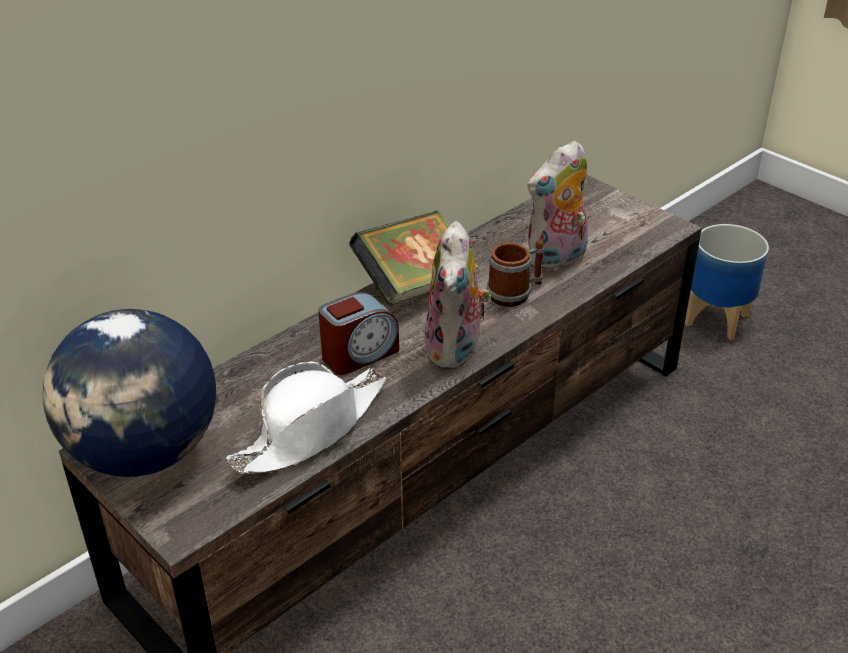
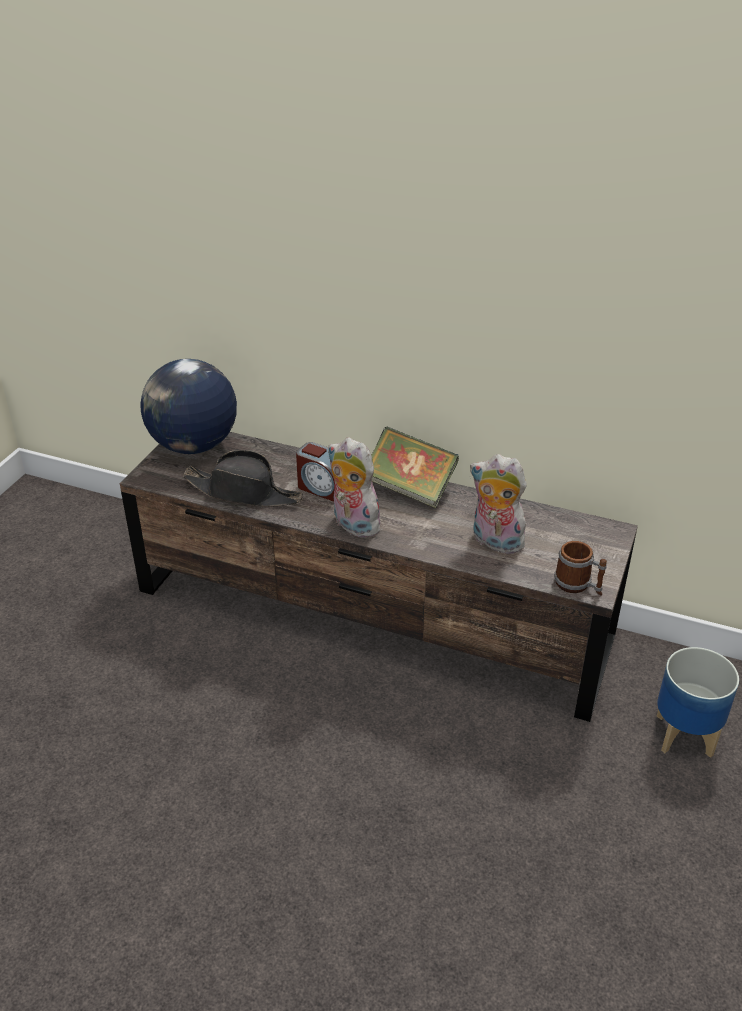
camera: 65 degrees right, 0 degrees up
(311, 428) = (244, 492): white hat -> black hat
(456, 351) = (352, 525): plush toy -> plush toy turned 60 degrees clockwise
(515, 293) = (437, 533): mug -> mug (578, 585)

